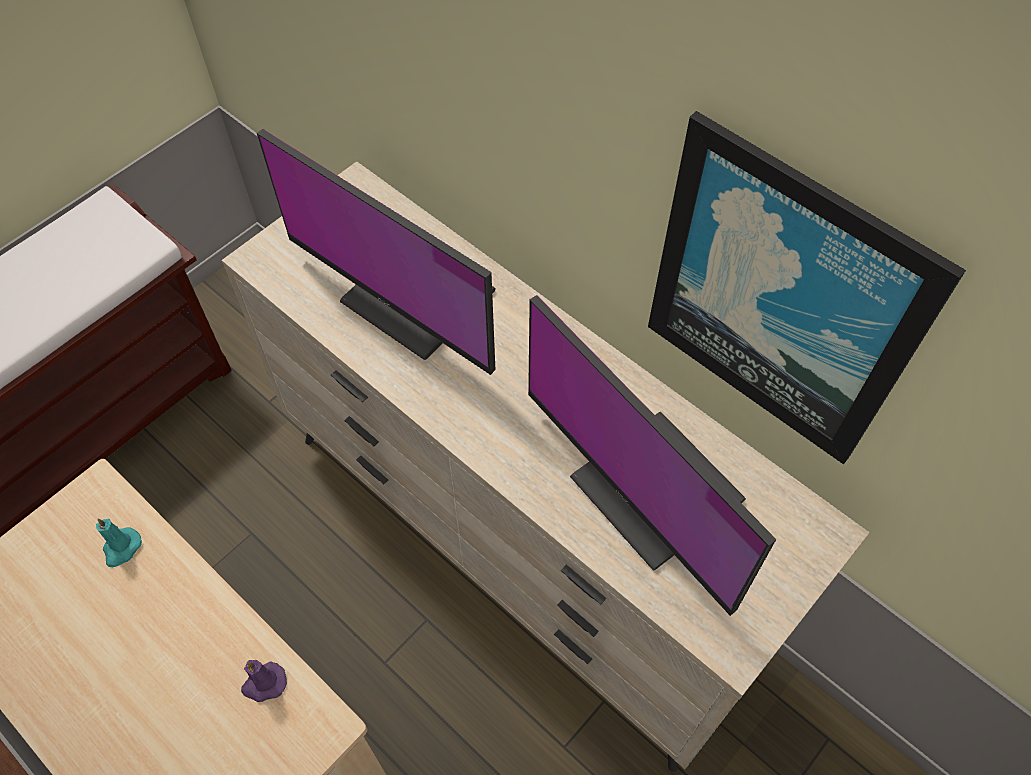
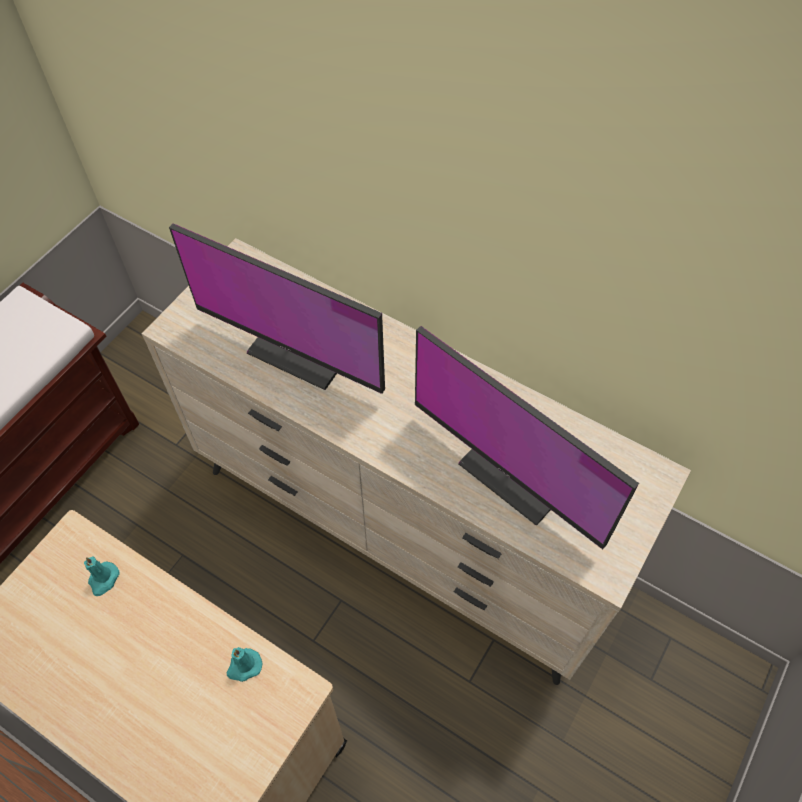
camera: 10 degrees left, 0 degrees up
(264, 684) = (244, 666): purple candle -> turquoise candle
(782, 298) = (608, 301): picture -> none

